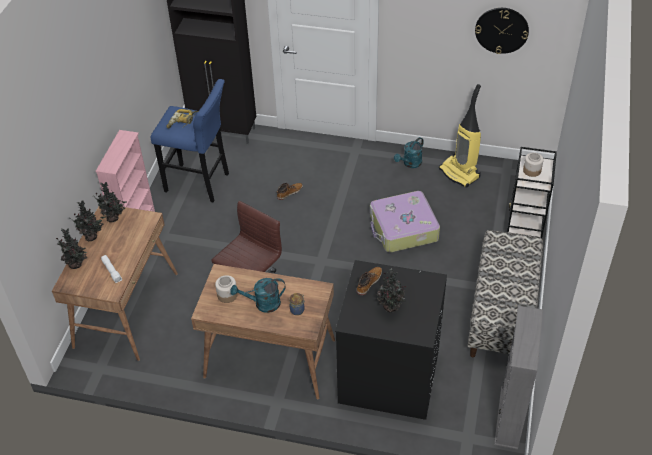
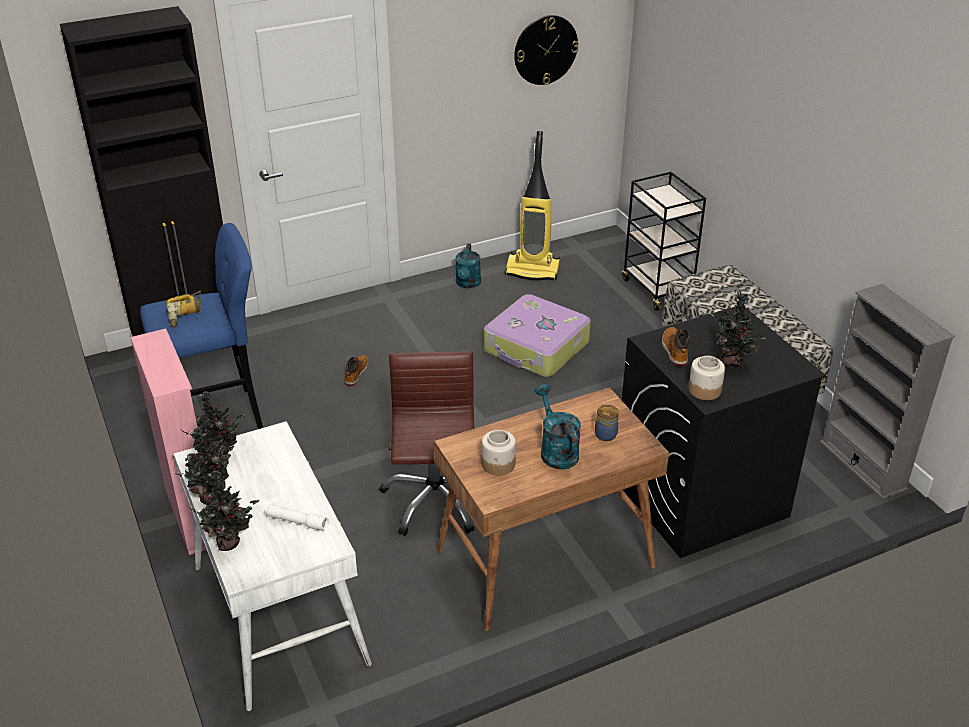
camera: 40 degrees left, 10 degrees down
(126, 309) = (278, 614): brown desk -> white desk
(262, 304) = (556, 450): turquoise watering can -> turquoise watering can turned 120 degrees clockwise
(532, 170) = (662, 201): jar -> jar (705, 390)

